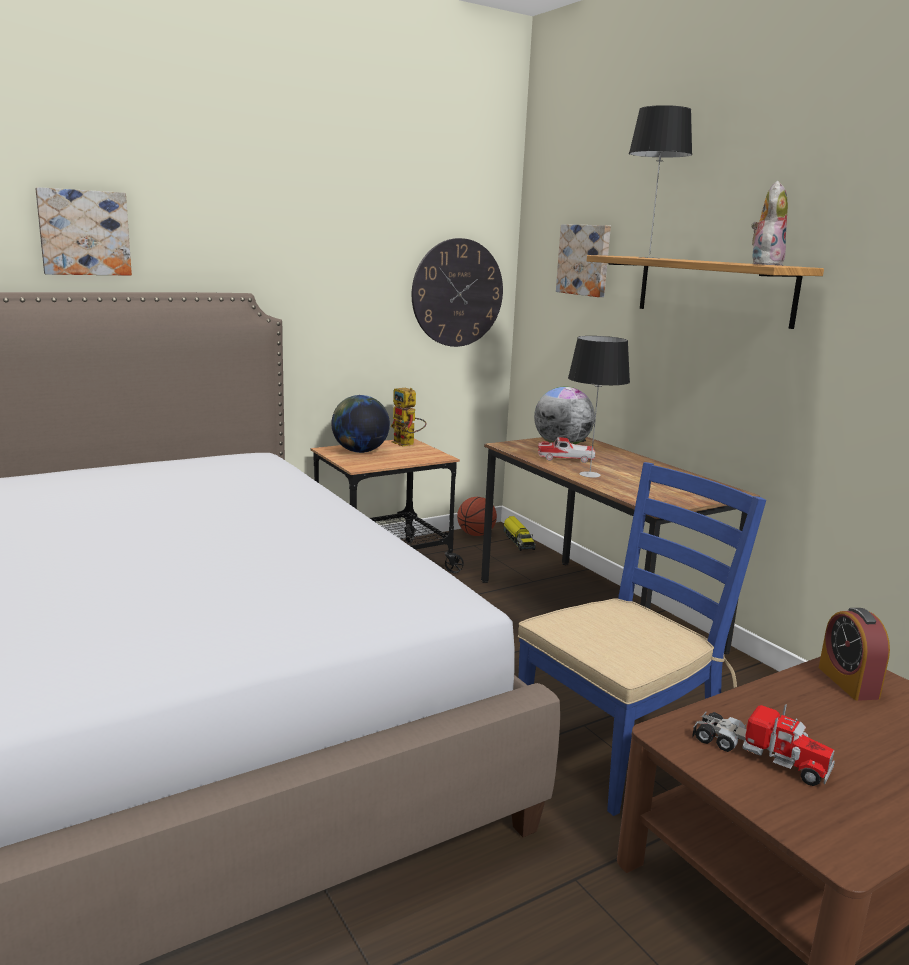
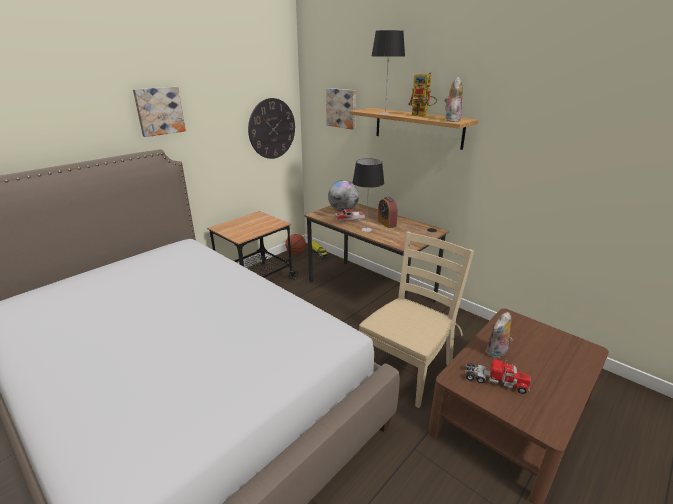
camera: 15 degrees left, 10 degrees up
(84, 233) = (47, 126): picture -> picture (159, 111)
(360, 451) = (235, 226): globe -> none
(407, 444) = (258, 216): toy robot -> toy robot (422, 115)
(617, 749) = (407, 369): blue chair -> beige chair
(788, 714) = (497, 353): none -> plush toy
(848, 682) = (513, 327): alarm clock -> alarm clock (386, 223)

